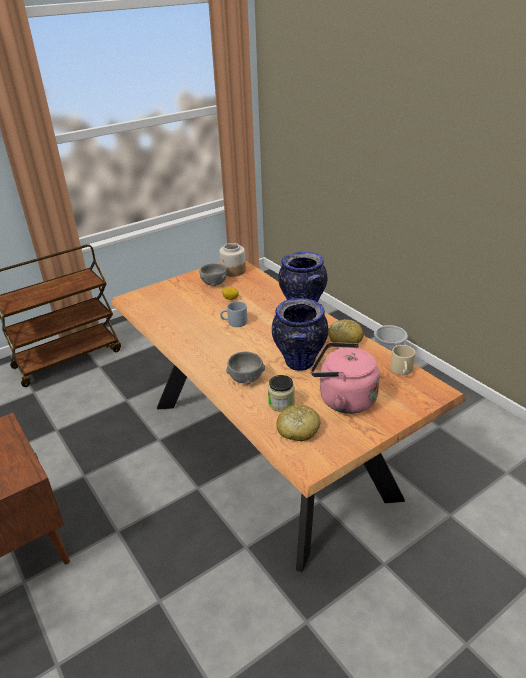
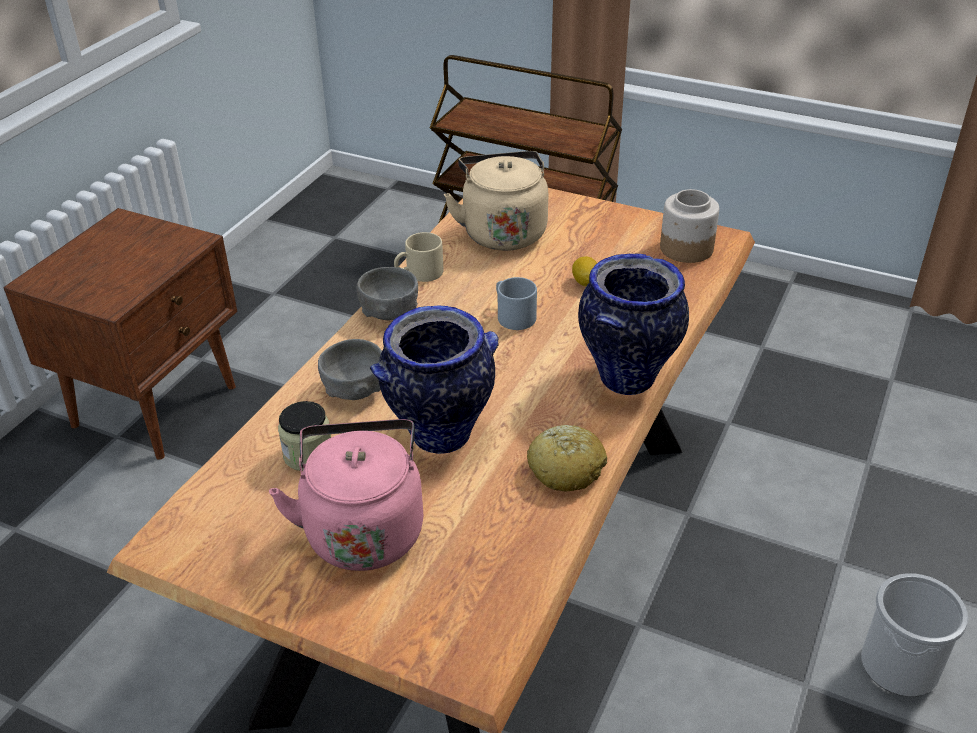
camera: 60 degrees right, 5 degrees up
(168, 306) = (502, 231): none -> beige kettle
(214, 283) = (621, 245): grey bowl -> grey bowl (389, 312)
(298, 429) = (247, 498): bread -> none
(402, 371) = (511, 589): beige mug -> beige mug (419, 274)

